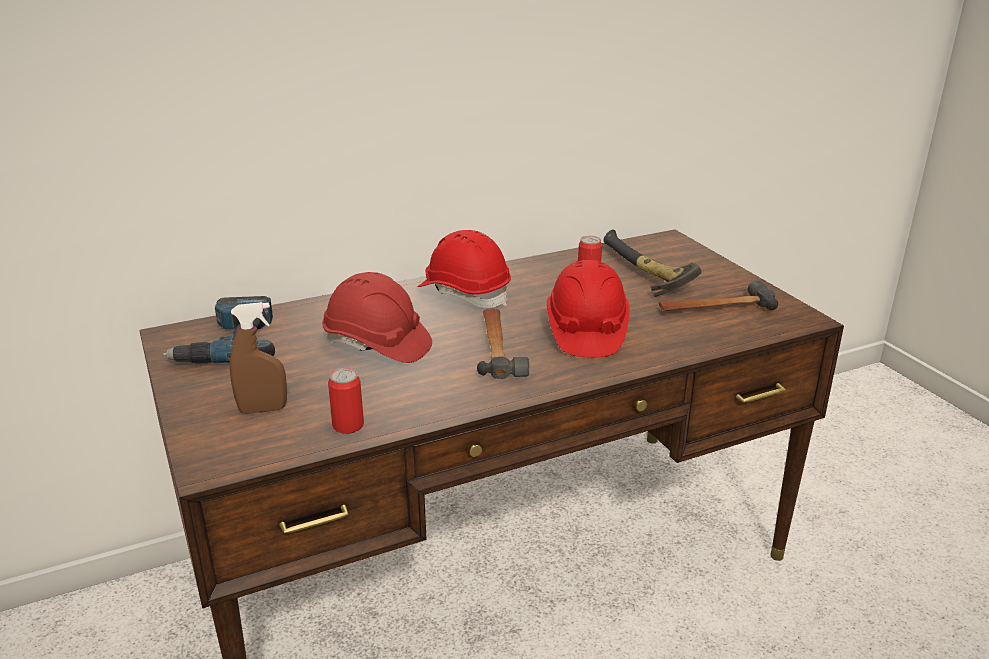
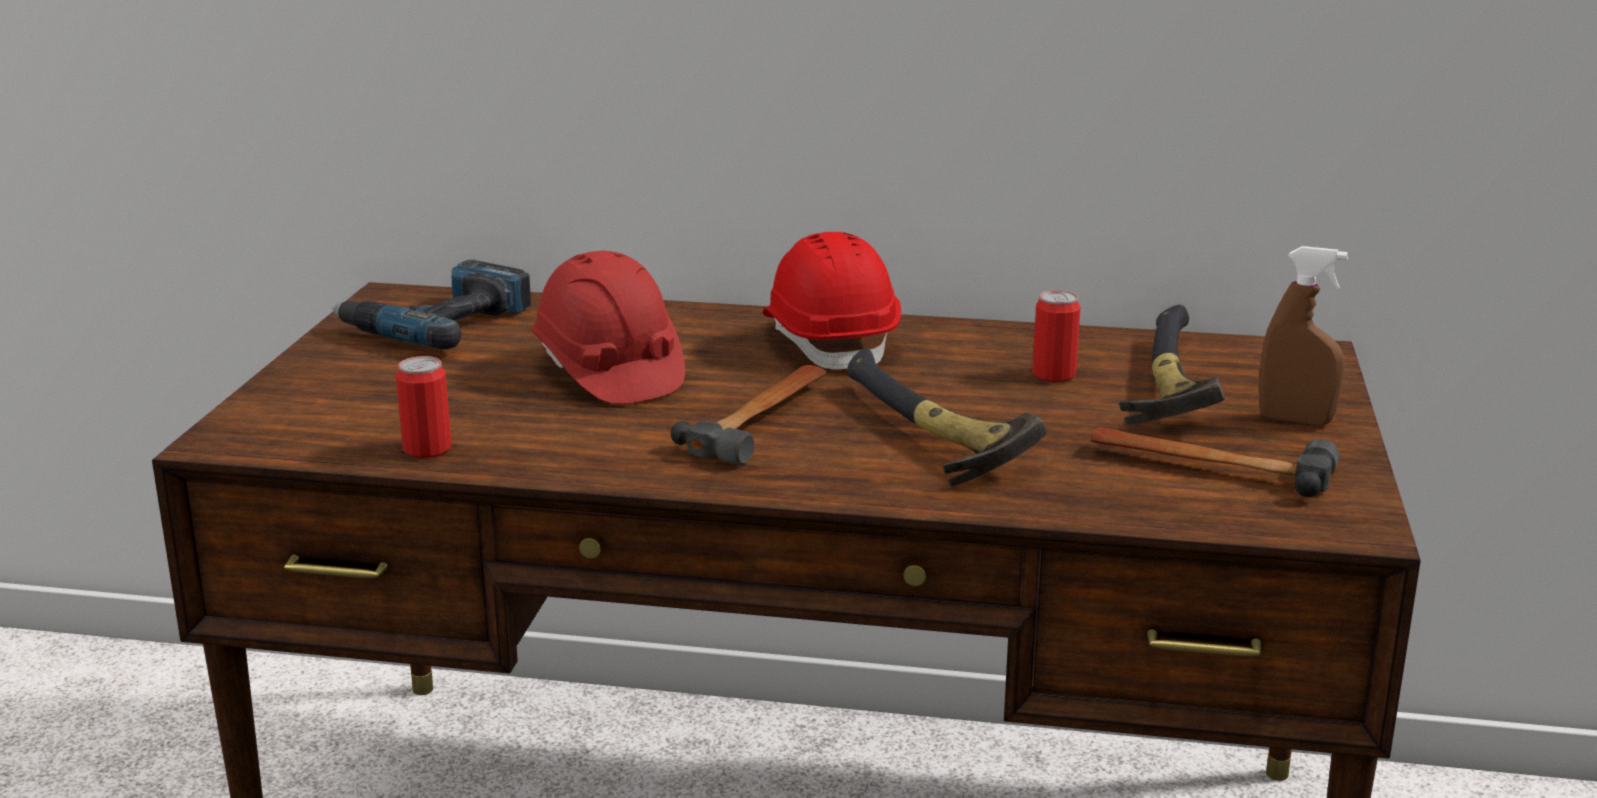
camera: 35 degrees right, 5 degrees down
(263, 409) = (363, 402): brown spray bottle -> brown spray bottle (1295, 420)
(586, 332) = (926, 438): red hard hat -> hammer

